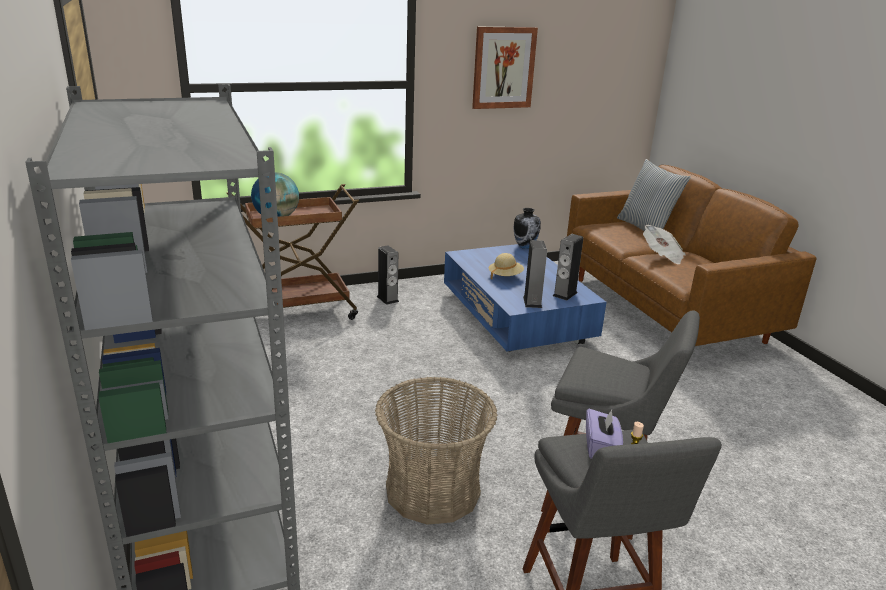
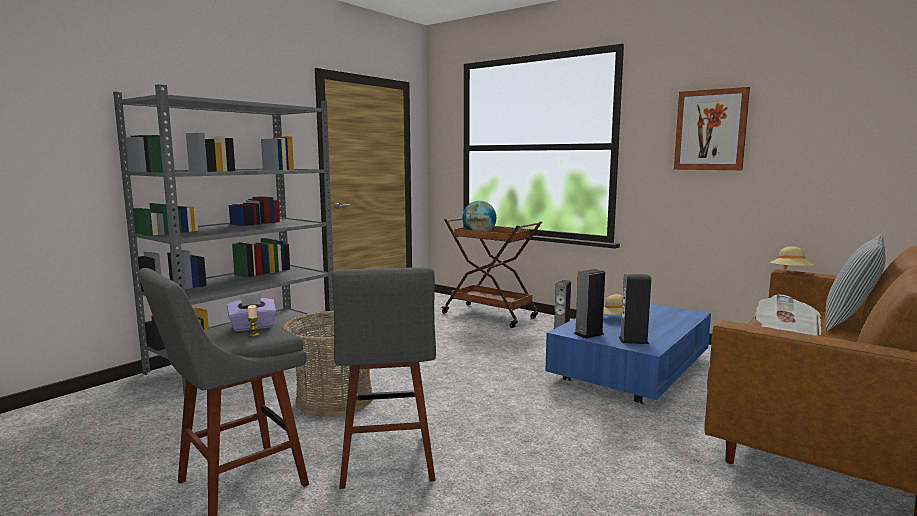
camera: 60 degrees right, 15 degrees down
(525, 246) = (698, 313): vase -> none
(593, 197) = (790, 273): none -> beige hat

